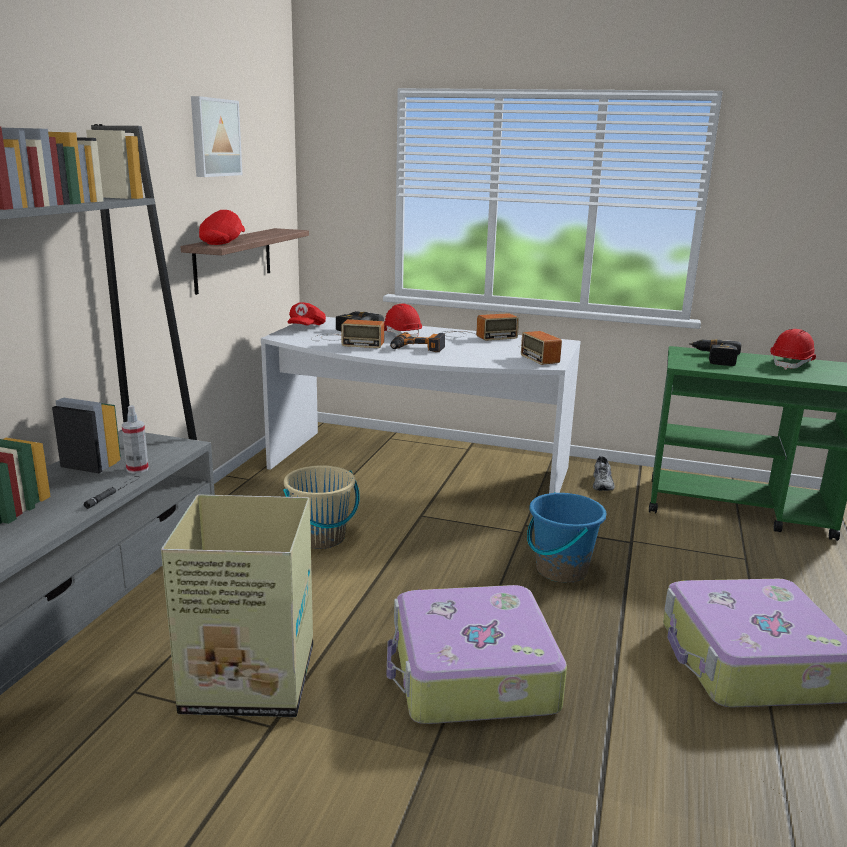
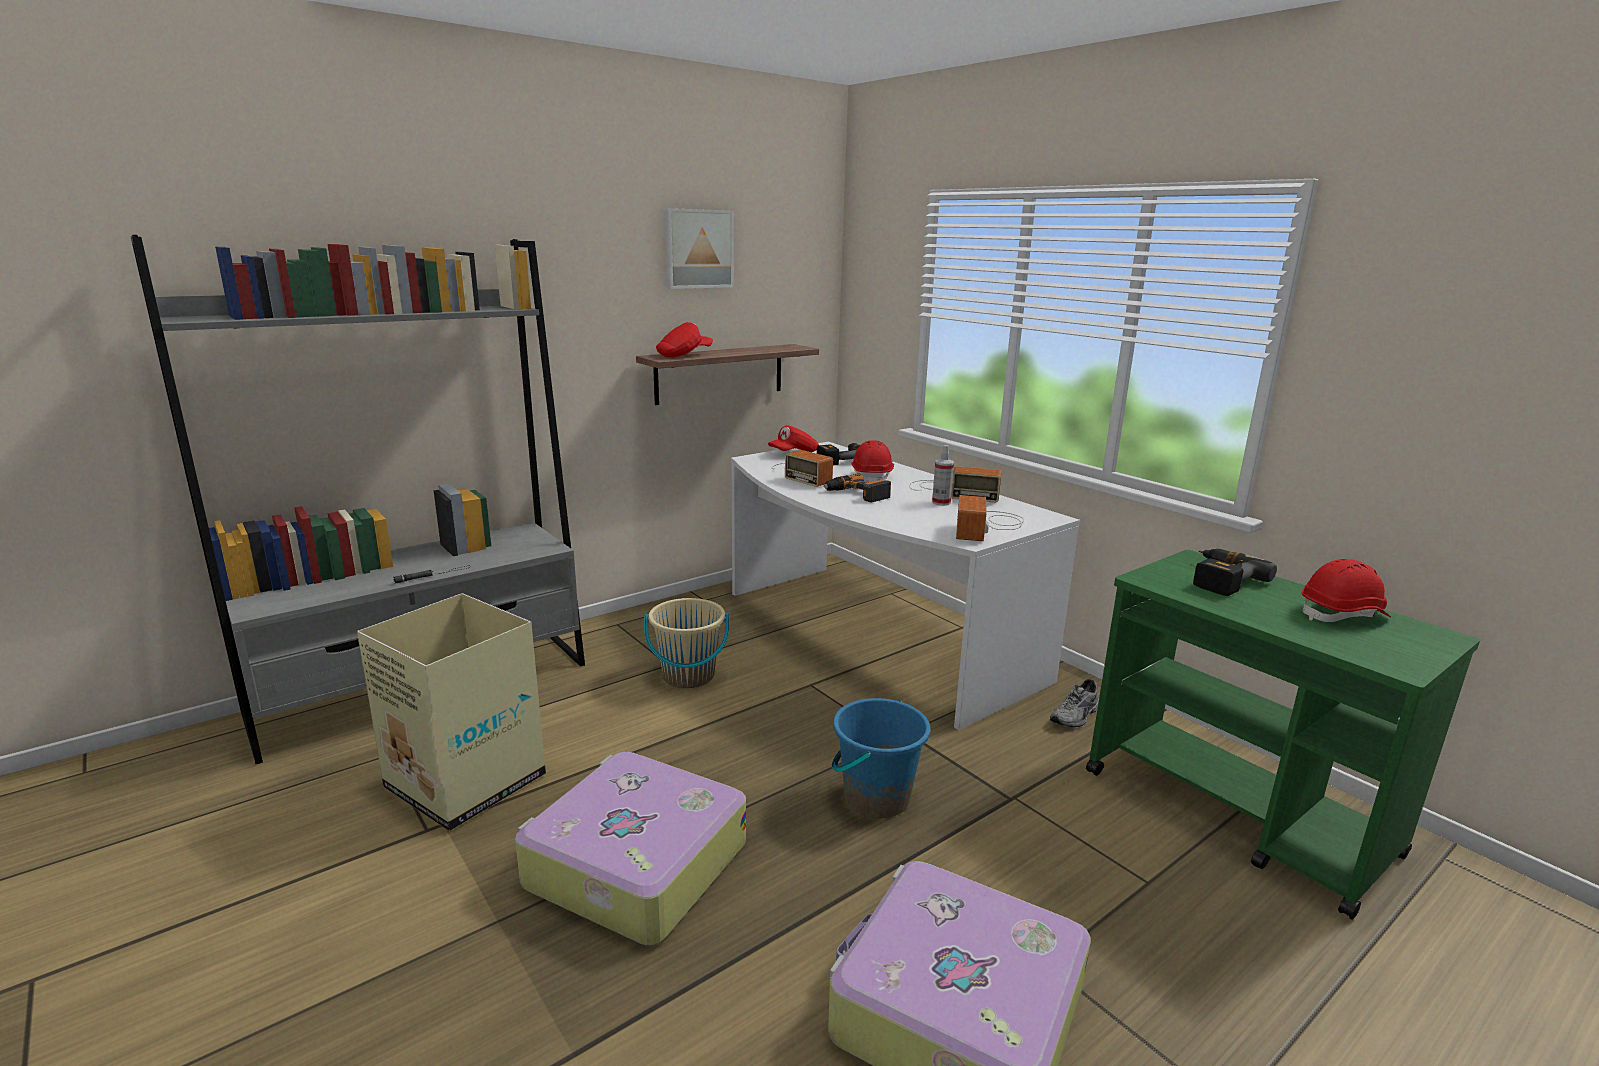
camera: 35 degrees right, 0 degrees up
(137, 469) = (481, 560): spray bottle -> spray bottle (941, 502)

